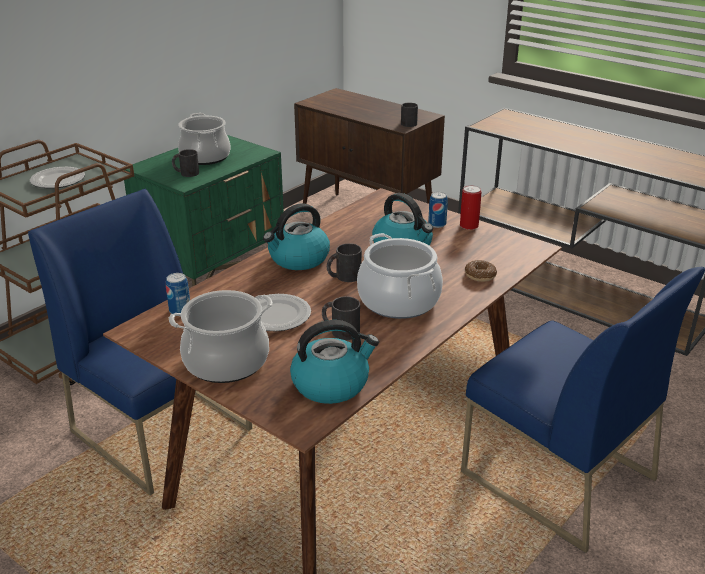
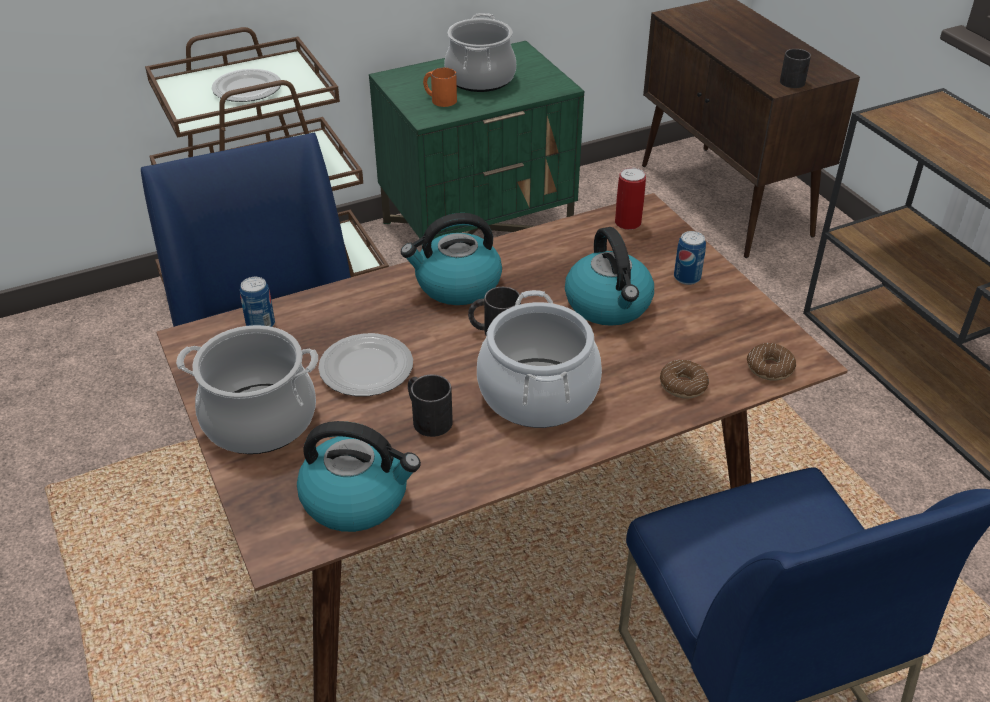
camera: 25 degrees right, 10 degrees up
(186, 173) = (439, 99): black mug -> orange mug
(469, 226) = (732, 293): can -> can (628, 223)
(520, 256) = (770, 368): none -> donut

